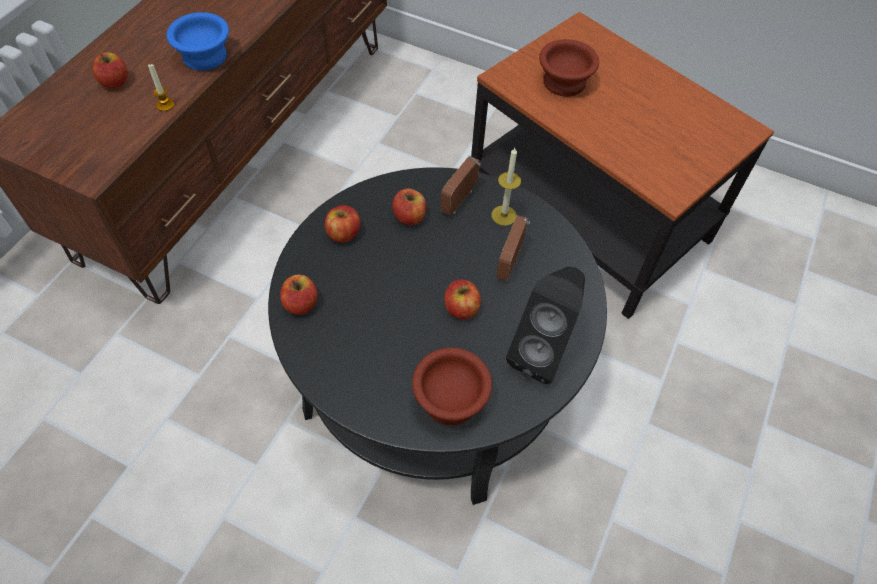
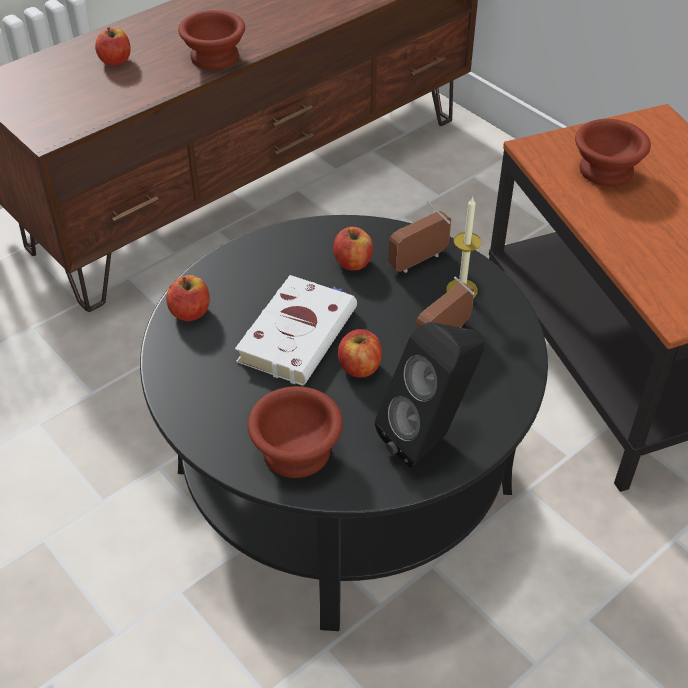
camera: 25 degrees right, 10 degrees down
(165, 105) = (151, 91): candle -> none
(203, 56) = (213, 56): blue bowl -> brown bowl
(343, 233) = (272, 259): apple -> none
(399, 294) = (298, 333): none -> white book

